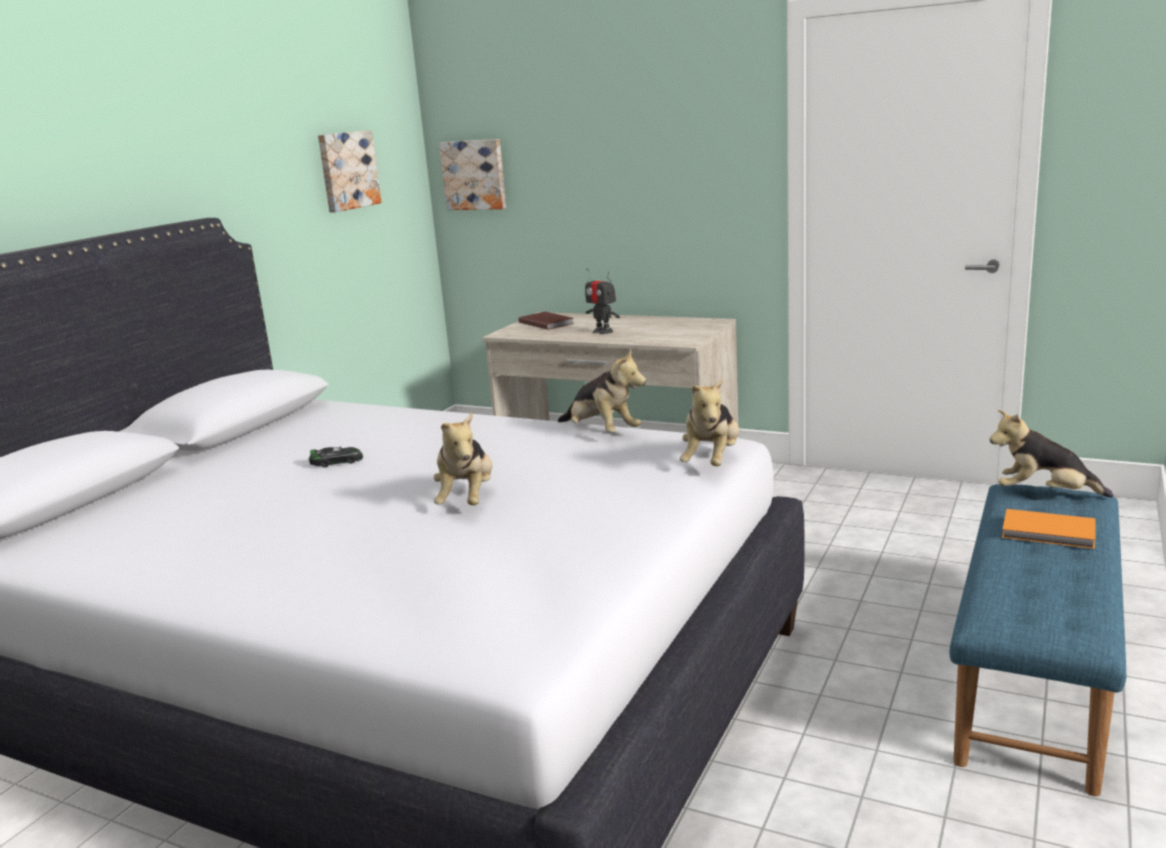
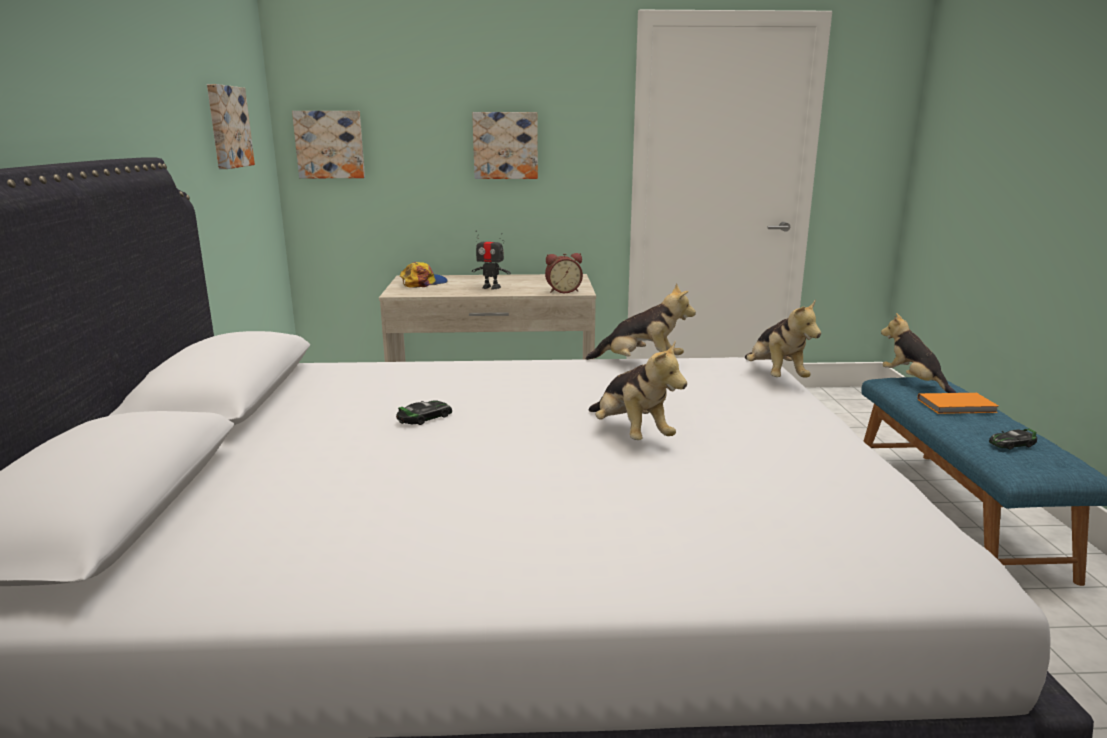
camera: 30 degrees left, 0 degrees up
(546, 323) = (423, 283): brown book -> cap
(642, 170) = (505, 145): none -> picture
(668, 340) = (563, 291): none -> alarm clock
(1038, 588) = (1012, 444): none -> toy car
(1044, 494) = (913, 382): plush toy -> plush toy turned 75 degrees clockwise

